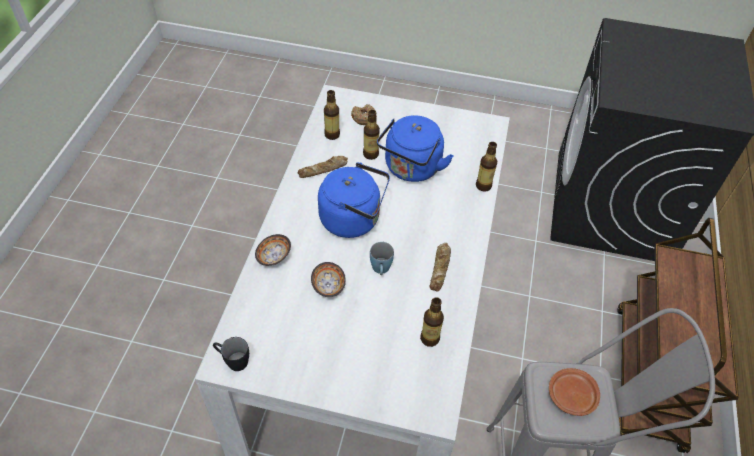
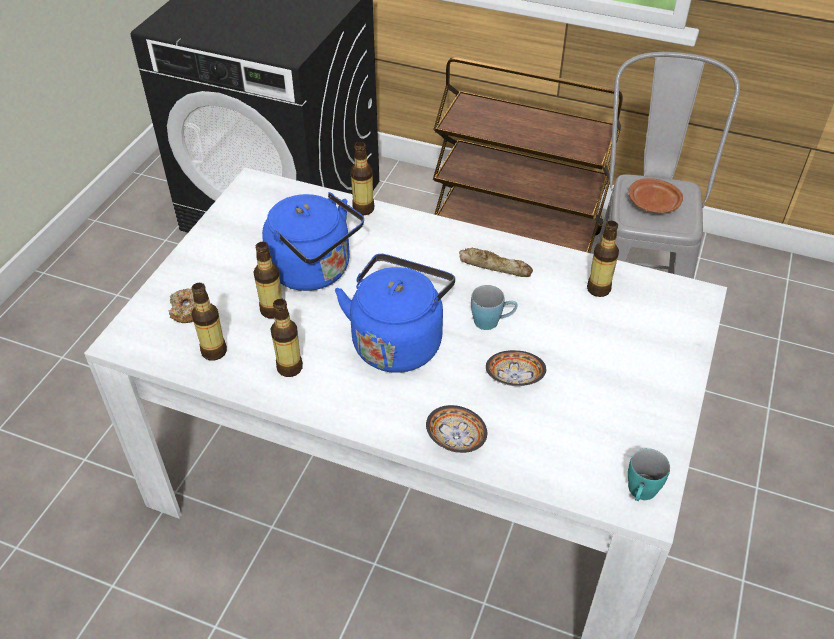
camera: 80 degrees left, 5 degrees down
(233, 361) = (640, 494): black mug -> turquoise mug
(323, 170) = (289, 368): bread -> bottle

